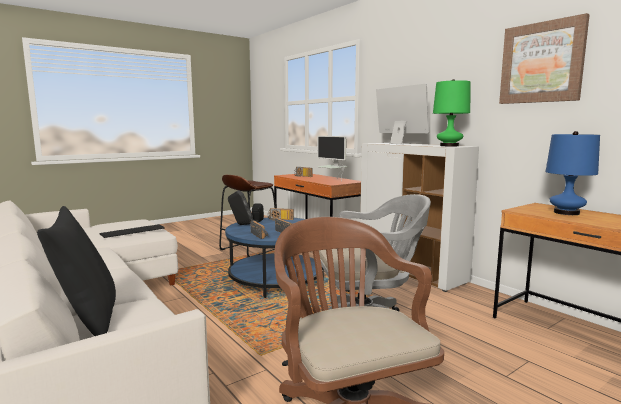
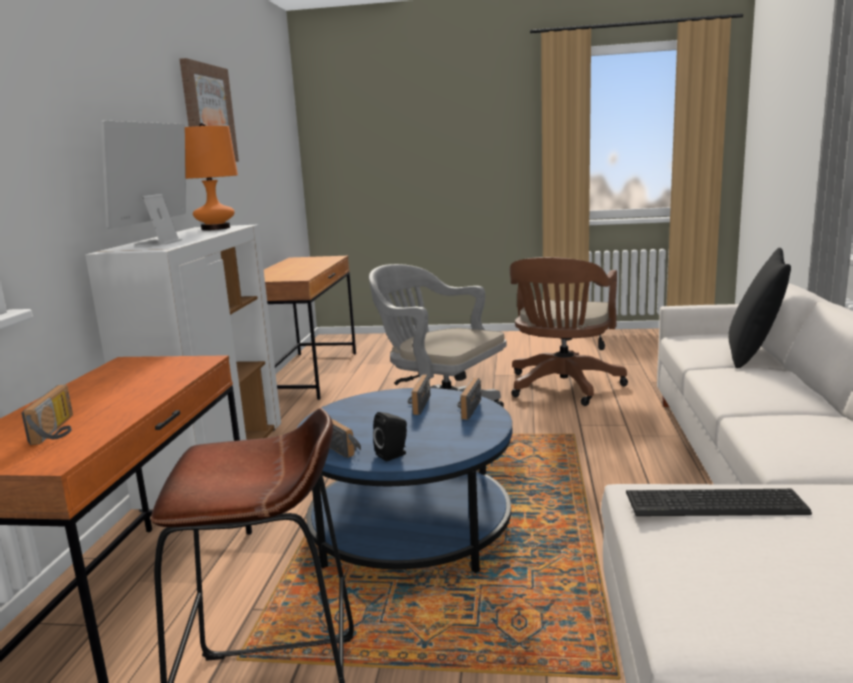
camera: 135 degrees left, 5 degrees up
(240, 224) = (445, 452): black speaker -> none
(332, 180) = (135, 377): monitor -> none
(449, 146) = (215, 228): green table lamp -> orange table lamp
(566, 213) = (287, 272): blue table lamp -> none

